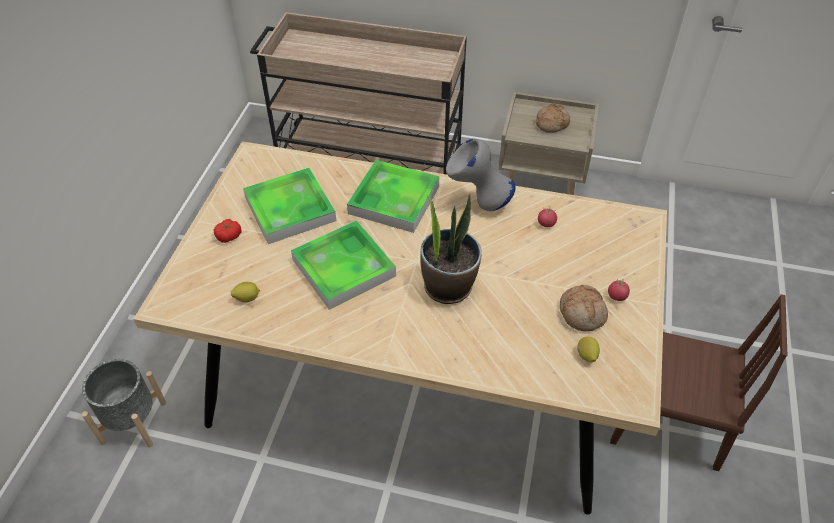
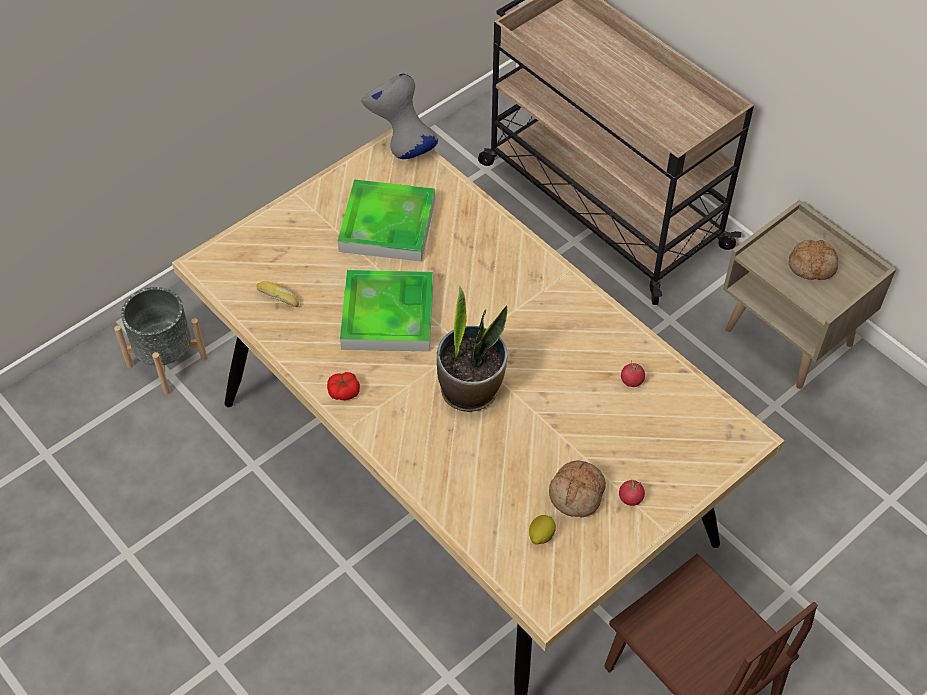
camera: 35 degrees right, 5 degrees up
(229, 236) = (310, 223): tomato -> tomato (344, 391)
(247, 298) = (279, 296): lemon -> bread
(394, 200) = (497, 269): tray -> none
(478, 203) = (580, 319): grey vase -> grey vase (401, 146)

